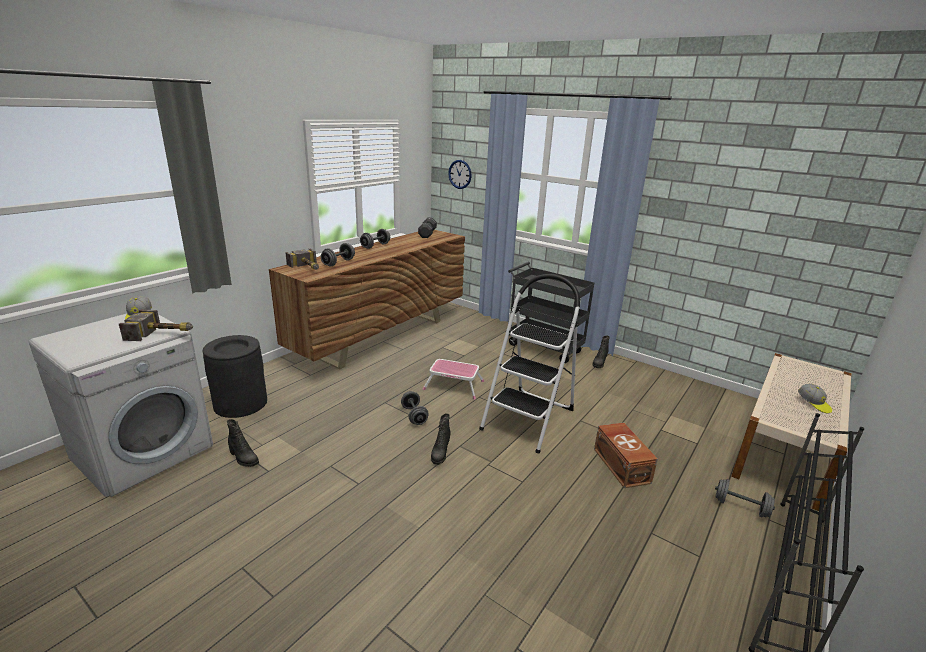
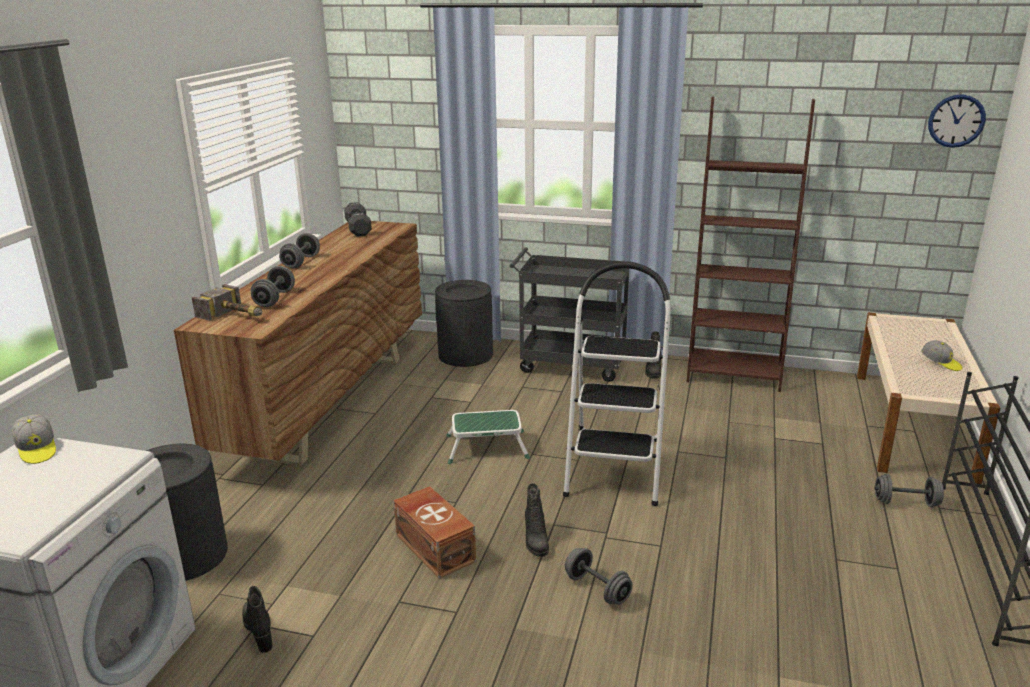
camera: 20 degrees left, 0 degrees up
(164, 334) = (116, 465): hammer -> none
(243, 458) = (259, 630): black boot -> black boot turned 135 degrees counterclockwise
(414, 416) = (463, 502): grey dumbbell -> grey dumbbell (597, 589)
(453, 385) = (487, 447): pink step ladder -> green step ladder
(460, 174) = (388, 130): wall clock -> wall clock (956, 121)
(482, 327) = (466, 355): none -> black trash can
(621, 465) = (758, 492): brown storage box -> brown storage box (435, 546)
(658, 378) = (733, 375): none -> brown bookcase

